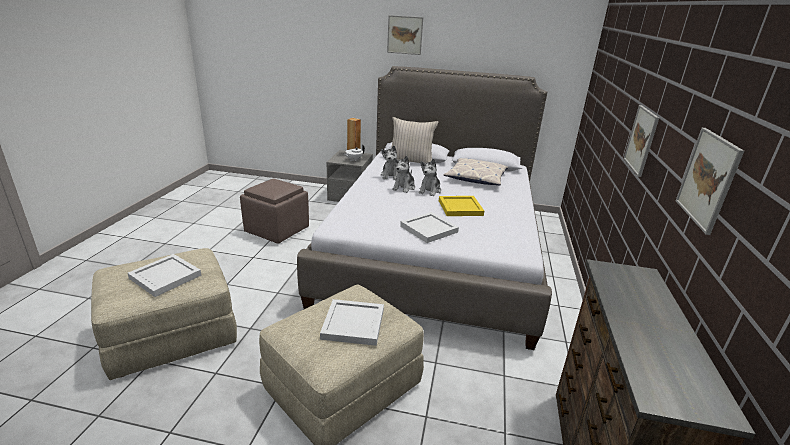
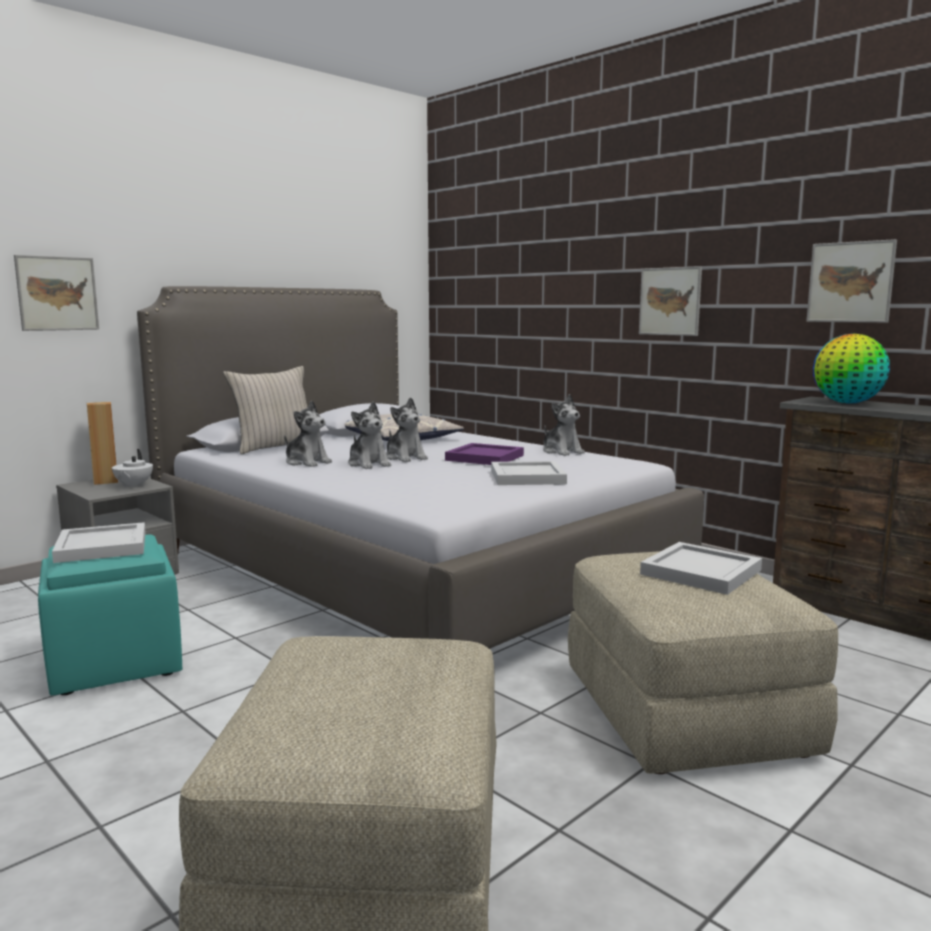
camera: 55 degrees left, 15 degrees down
(164, 277) = (384, 683): white tray -> white tray (100, 547)
(277, 230) = (114, 663): brown ottoman -> turquoise ottoman
(405, 35) = (169, 230): picture -> picture (57, 293)
(460, 207) = (484, 457): yellow tray -> purple tray
(516, 223) = (562, 451): none -> plush toy
(631, 289) = (847, 403): none -> globe

